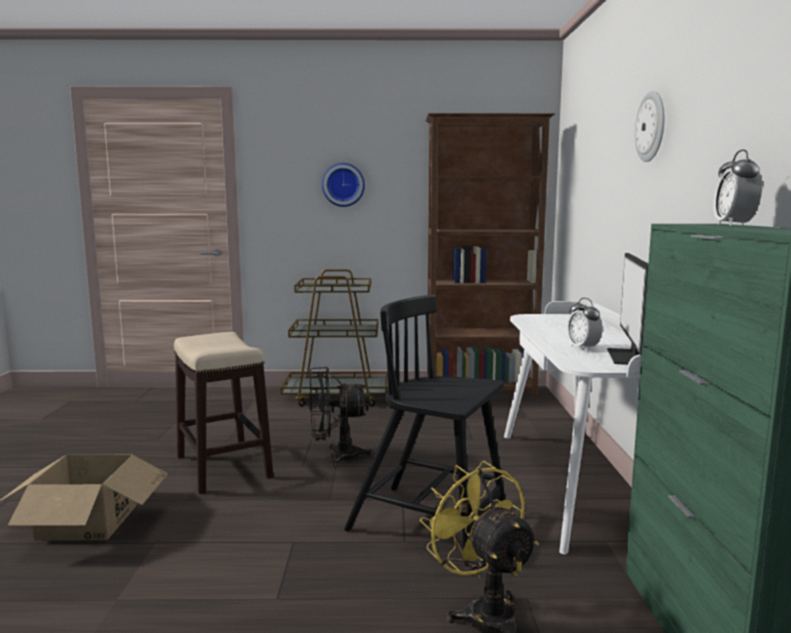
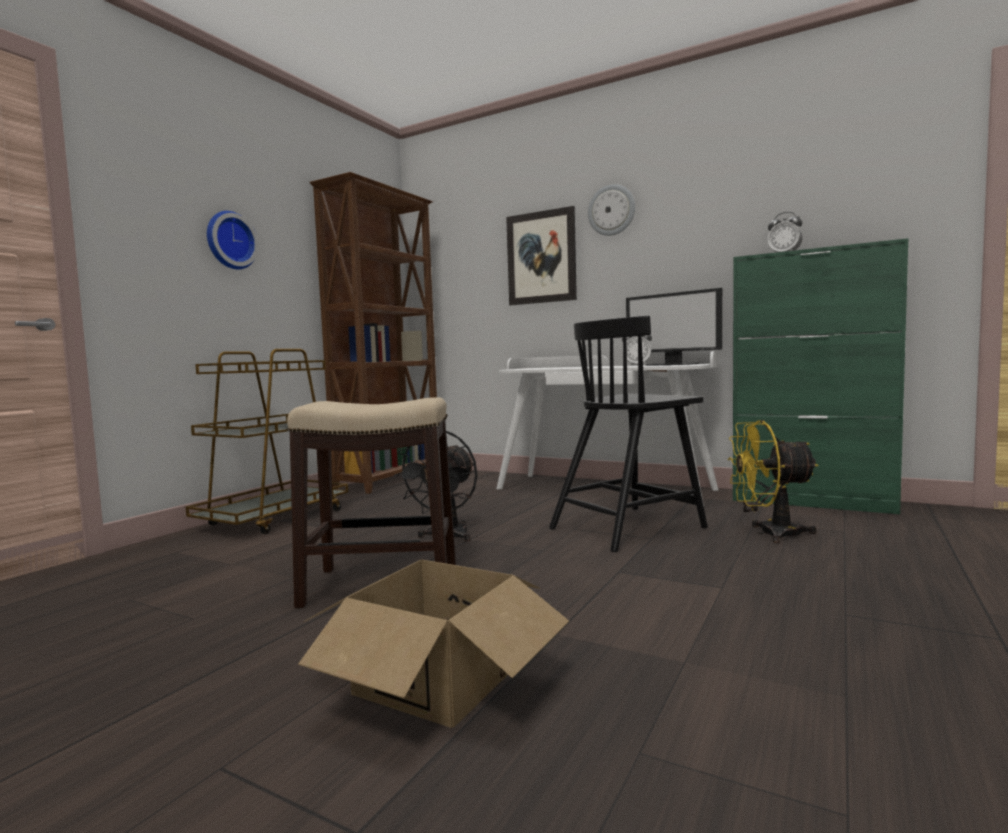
camera: 60 degrees left, 5 degrees down
(610, 183) = (541, 257): none -> picture

